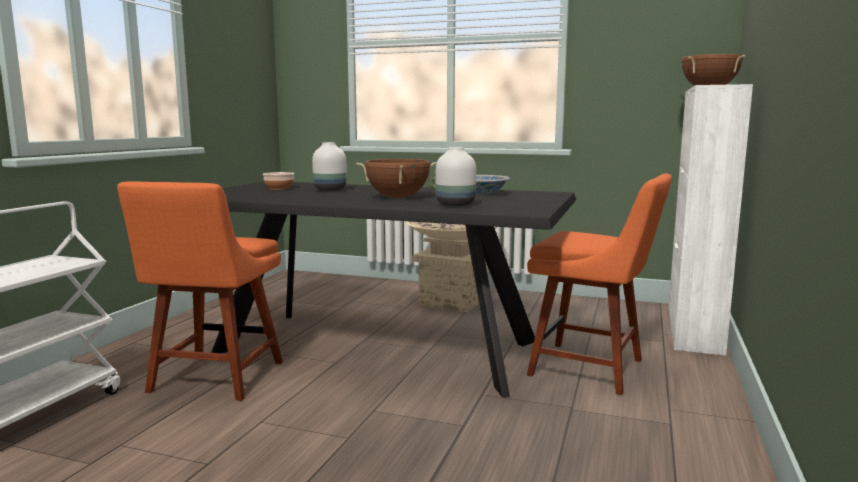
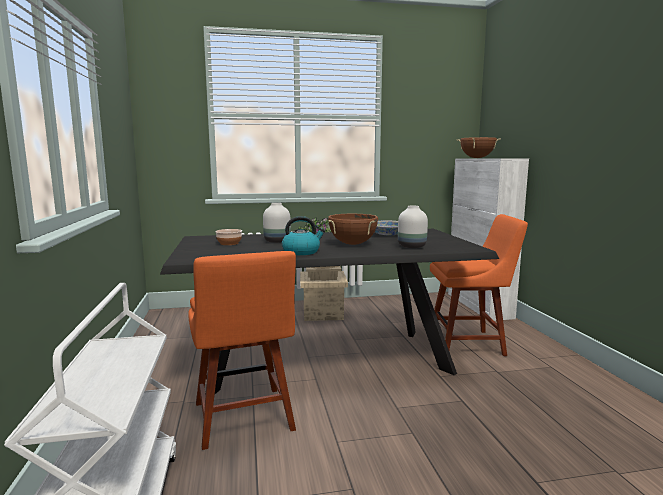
camera: 30 degrees left, 0 degrees up
(314, 199) = (301, 252): none -> kettle

